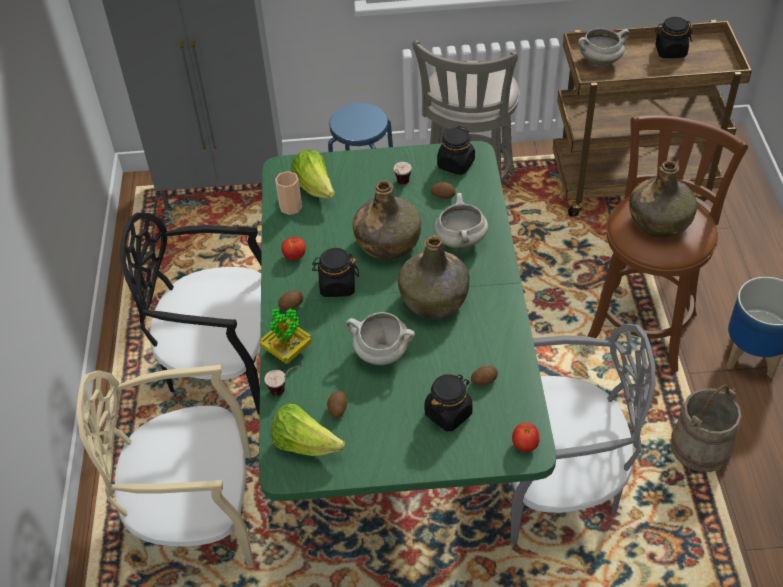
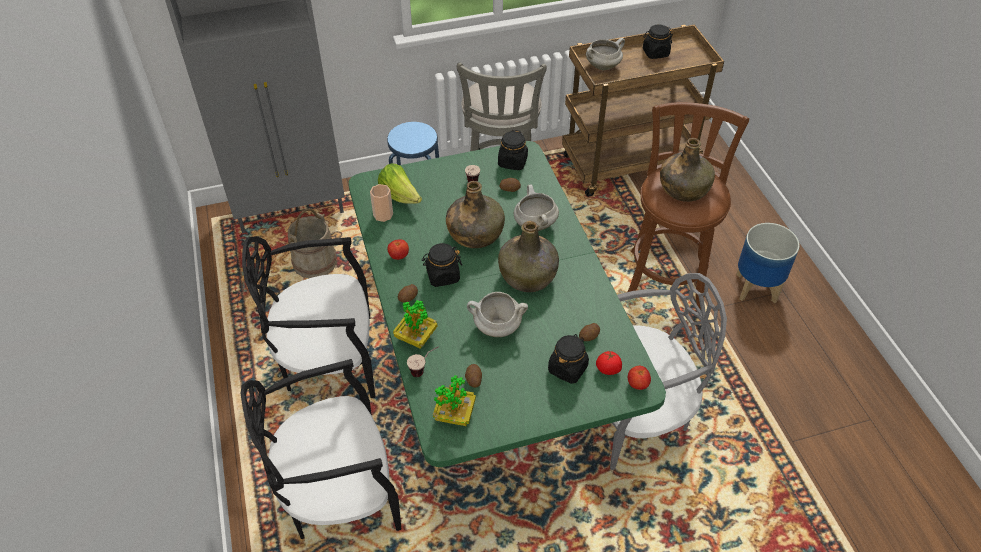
camera: 15 degrees left, 0 degrees up
(196, 515) = (338, 493): beige chair -> black chair
(305, 444) = (455, 414): lettuce -> potted plant
(495, 422) = (608, 369): none -> tomato
(701, 447) = (737, 366): beige bucket -> beige bucket (315, 263)

